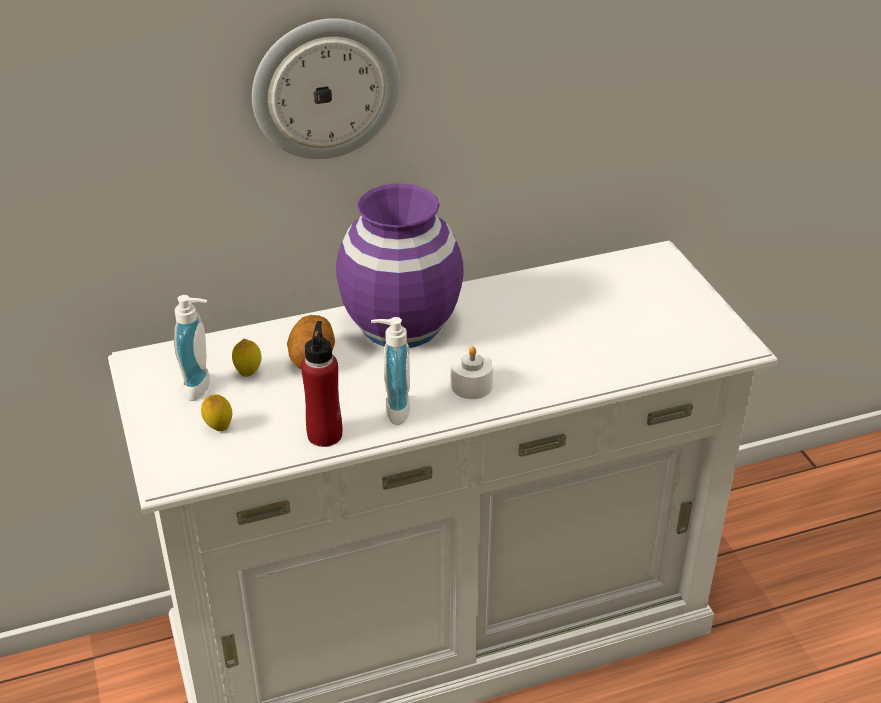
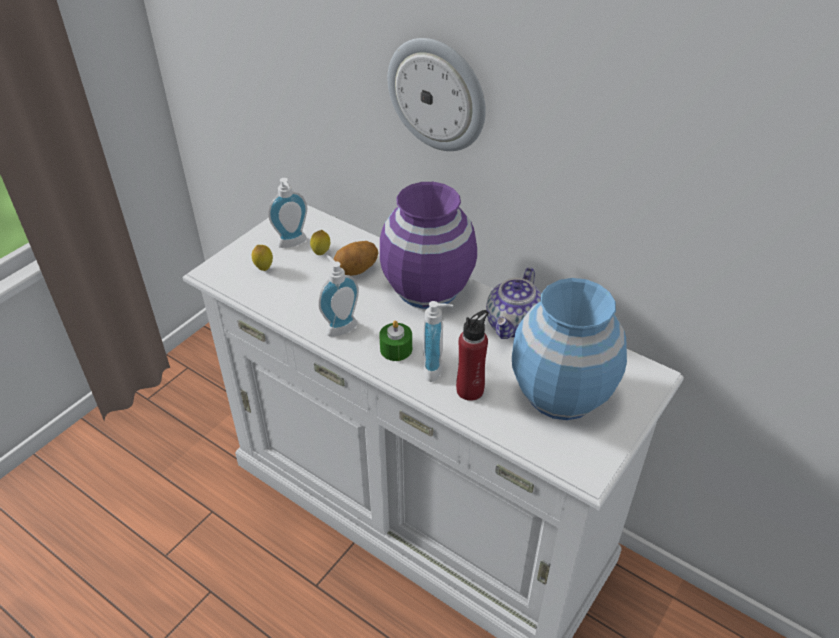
camera: 55 degrees right, 5 degrees up
(325, 434) = (292, 310): red bottle -> red bottle (470, 390)
(471, 385) = (396, 349): white candle -> green candle
(517, 297) = (514, 325): none -> teapot
(528, 372) = (436, 369): none -> soap dispenser
(635, 313) = (561, 394): none -> blue vase

